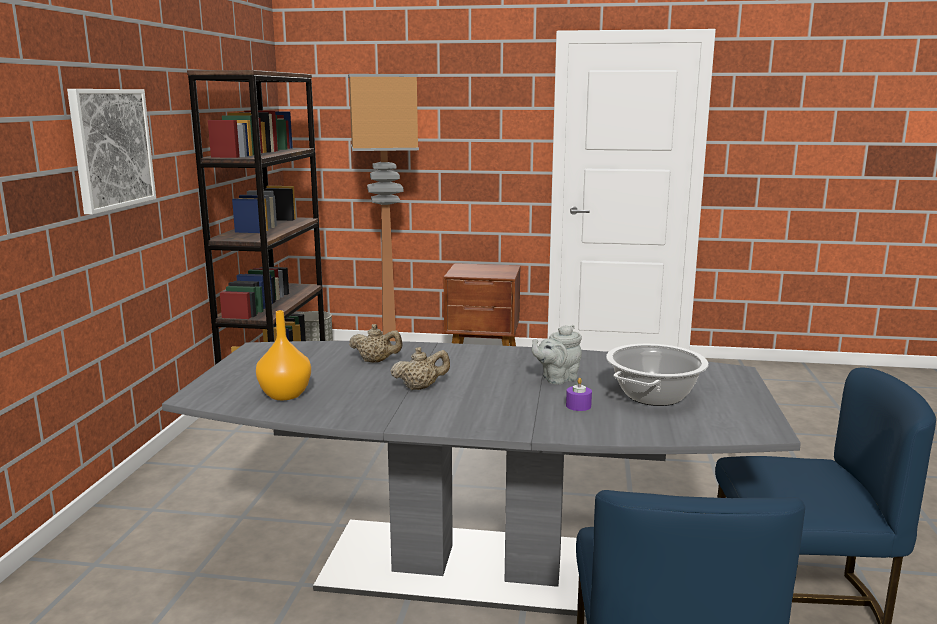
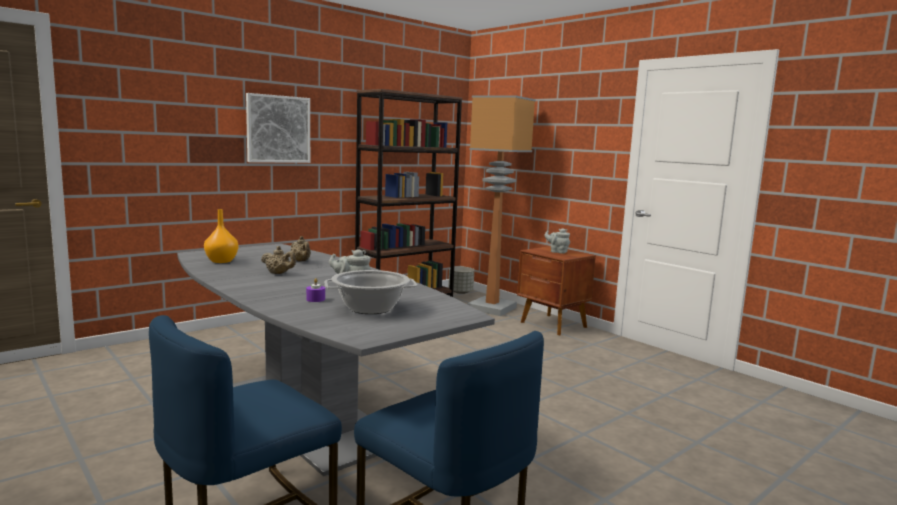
camera: 40 degrees right, 5 degrees down
(482, 270) = (557, 252): none -> grey teapot

